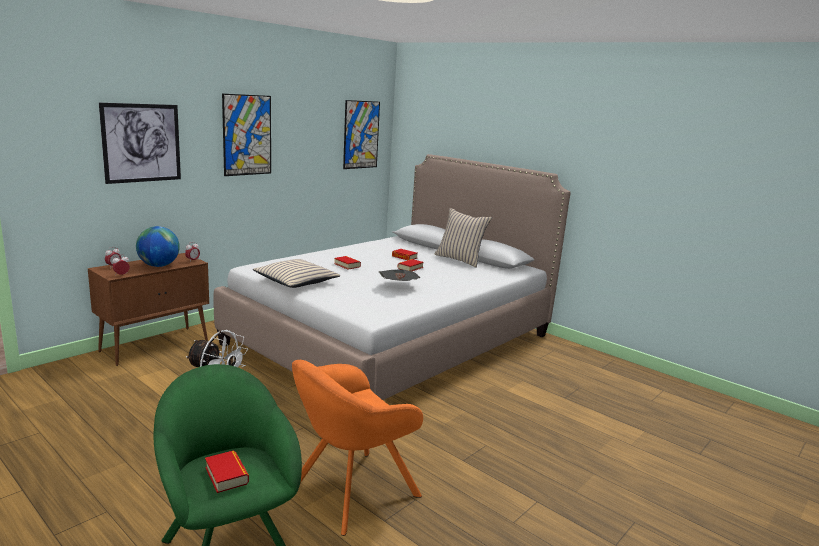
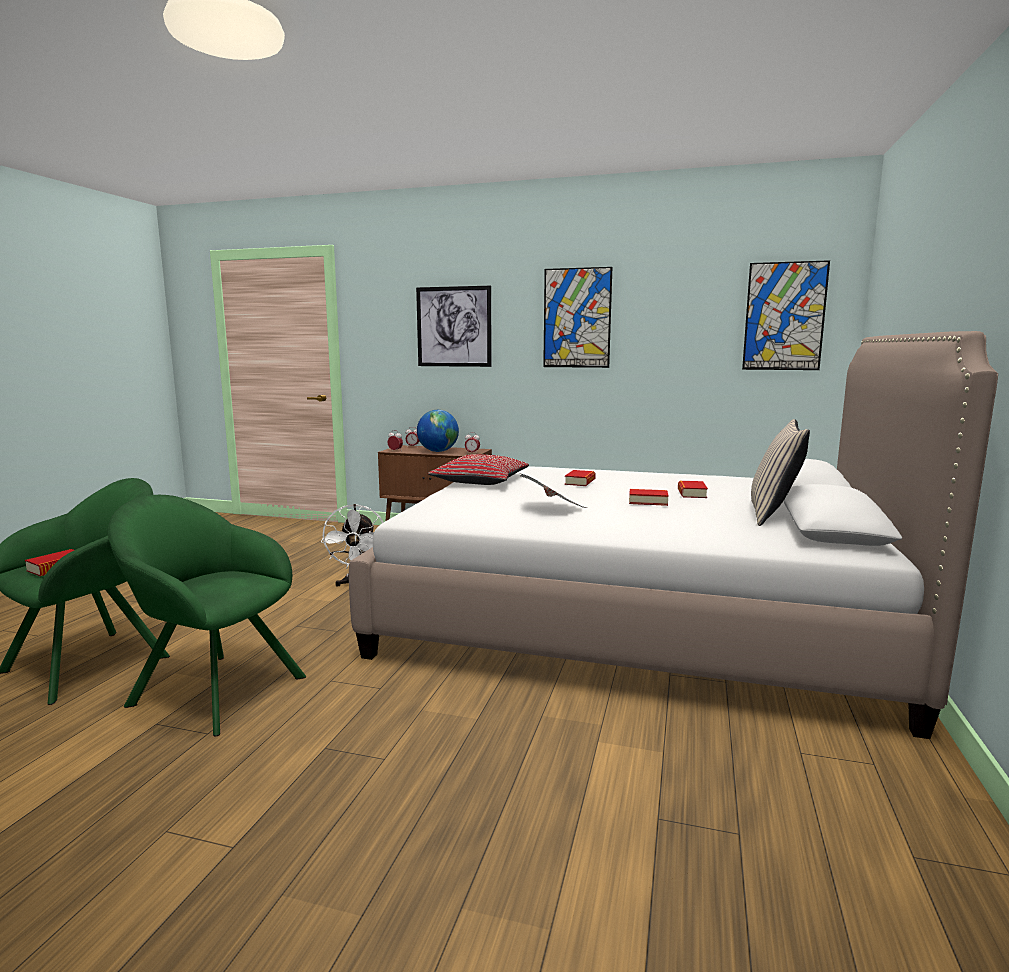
camera: 65 degrees right, 5 degrees down
(296, 281) = (481, 481): beige pillow -> red pillow
(350, 491) = (212, 688): orange armchair -> green armchair

